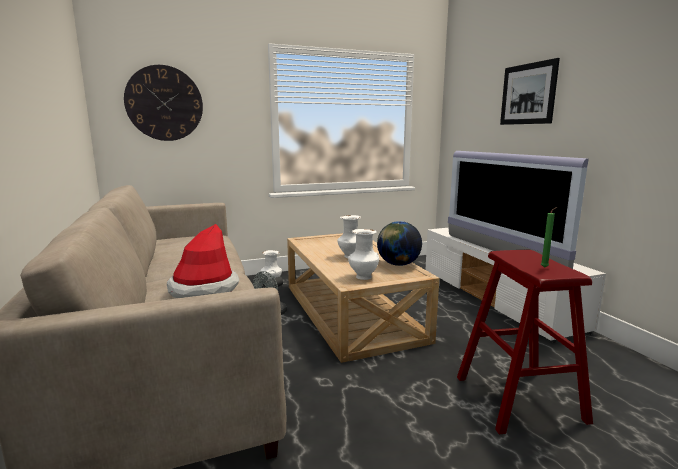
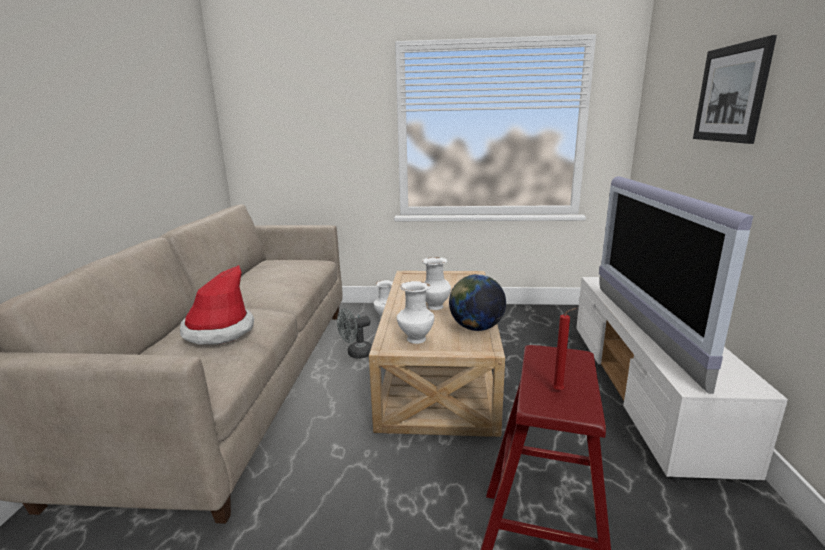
camera: 25 degrees right, 5 degrees up
(164, 103) = (286, 118): wall clock -> none
(545, 267) = (560, 391): green candle -> red candle

